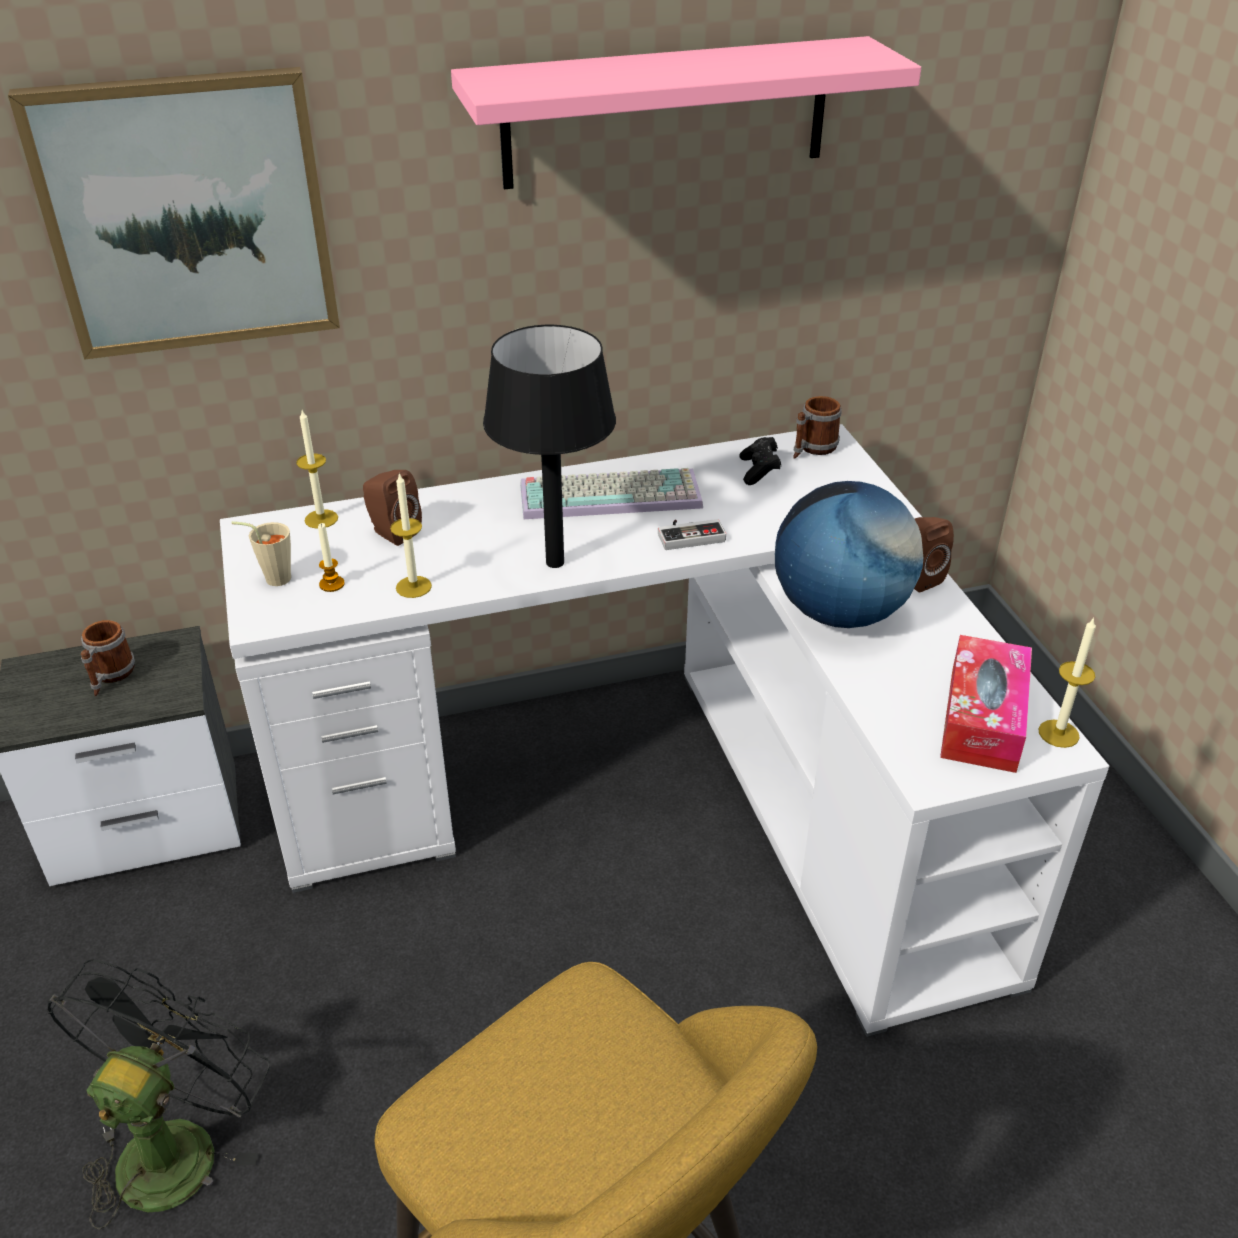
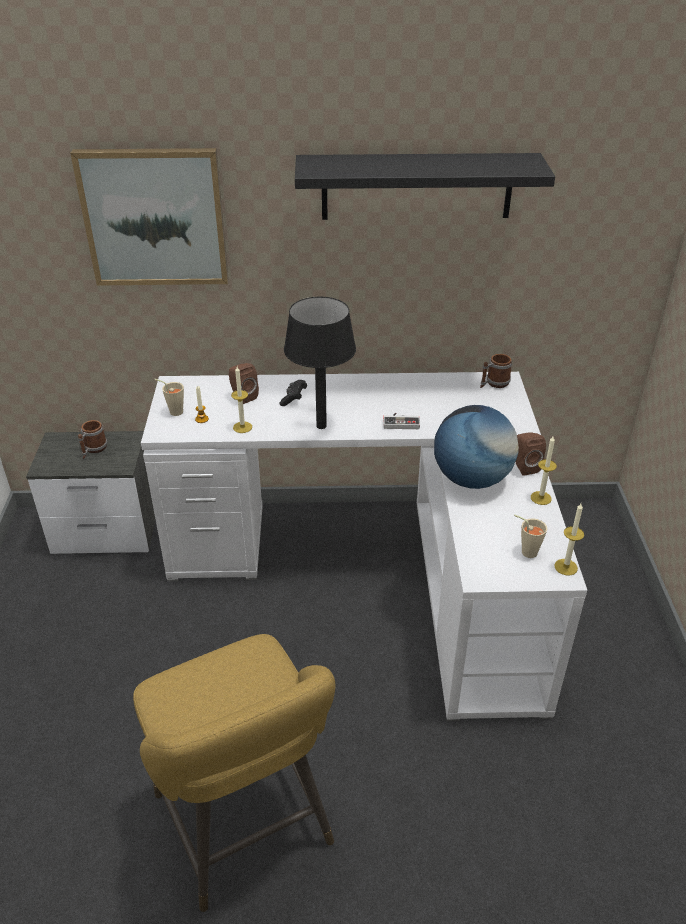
camera: 15 degrees right, 0 degrees up
(176, 1143) = (74, 691): black fan -> none
(321, 519) = (209, 383): candle -> candle (541, 498)
(612, 494) = (368, 393): keyboard -> none
(666, 113) = (417, 186): pink shelf -> black shelf
(759, 471) = (456, 392): black game controller -> black game controller (293, 399)
(982, 718) = (525, 551): tissue box -> beige cup

